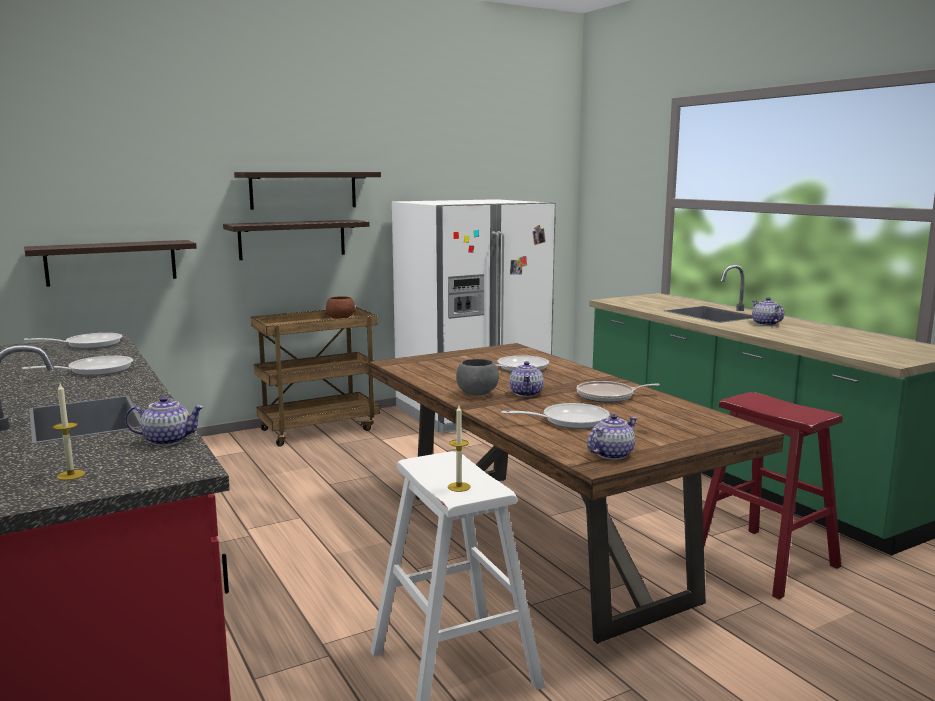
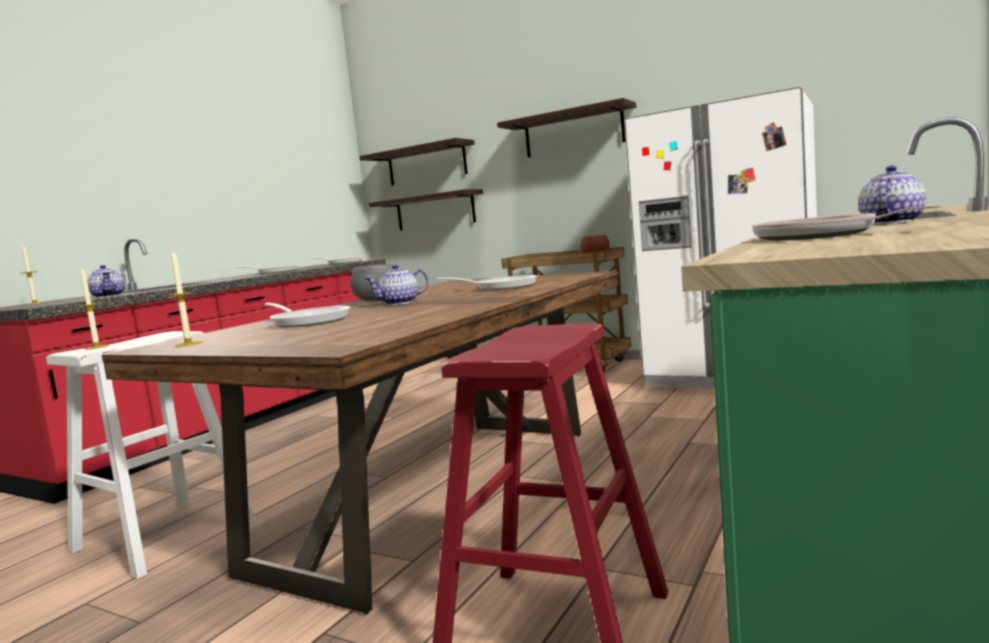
camera: 60 degrees right, 5 degrees down
(292, 239) = (565, 181): shelf -> shelf (426, 164)
(608, 396) = (428, 309): frying pan -> frying pan (819, 236)
(611, 454) = (188, 344): teapot -> candle

